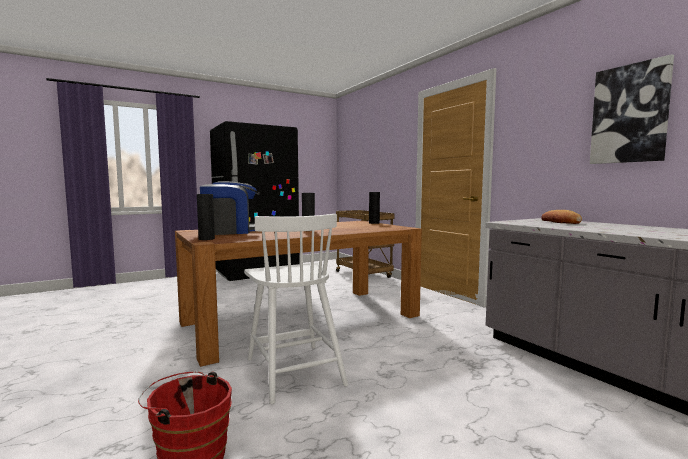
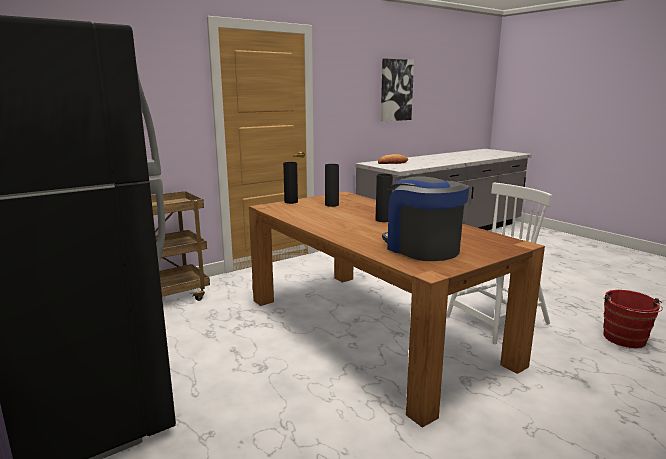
camera: 95 degrees left, 10 degrees up
(206, 239) = (499, 248): black vase -> black vase (332, 205)

